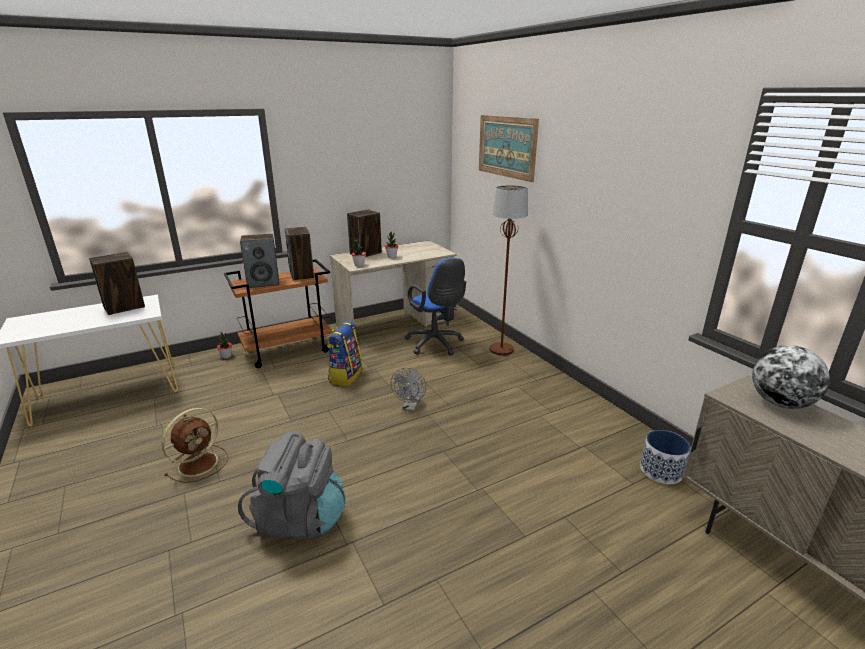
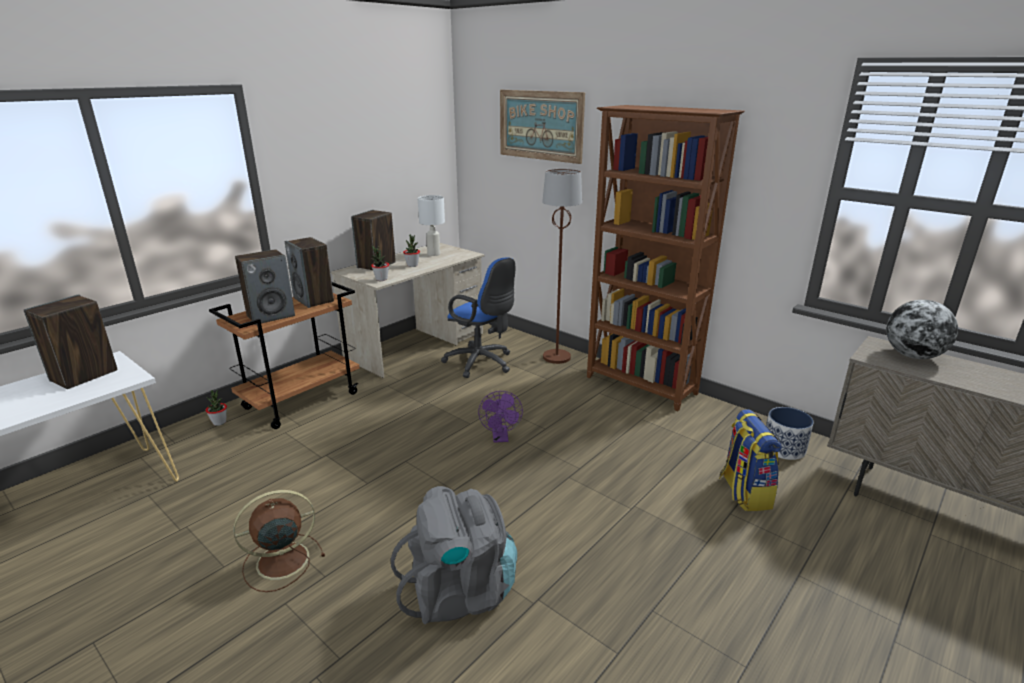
camera: 20 degrees left, 0 degrees up
(199, 463) = (280, 561): brown fan -> brown fan turned 135 degrees counterclockwise
(345, 376) = (398, 417): backpack -> backpack (744, 492)
(410, 407) = (500, 438): grey fan -> purple fan
(416, 249) = (434, 254): none -> white table lamp
(559, 387) = (641, 386): none -> brown bookcase

